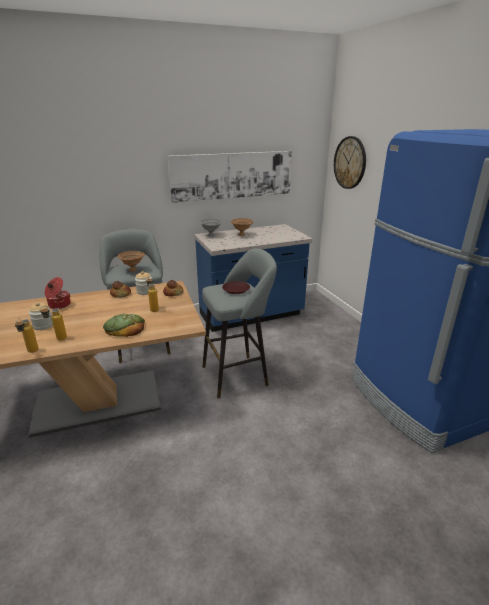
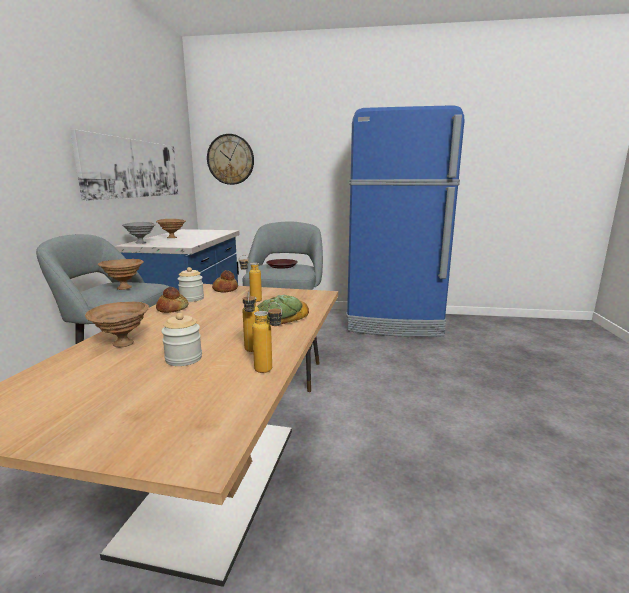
camera: 60 degrees left, 10 degrees down
(59, 305) = (123, 344): cooking pot -> brown bowl

